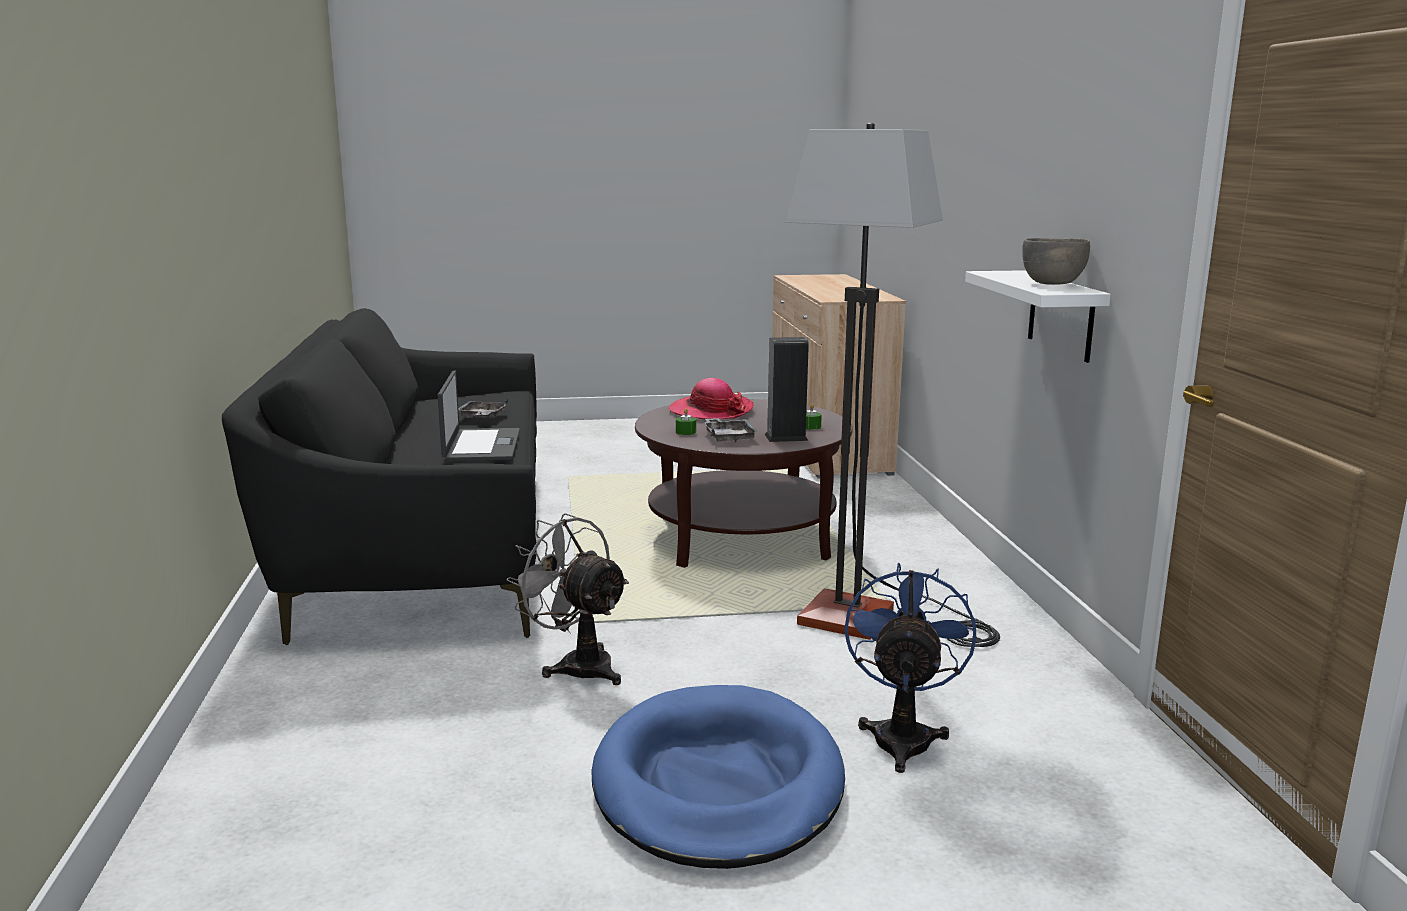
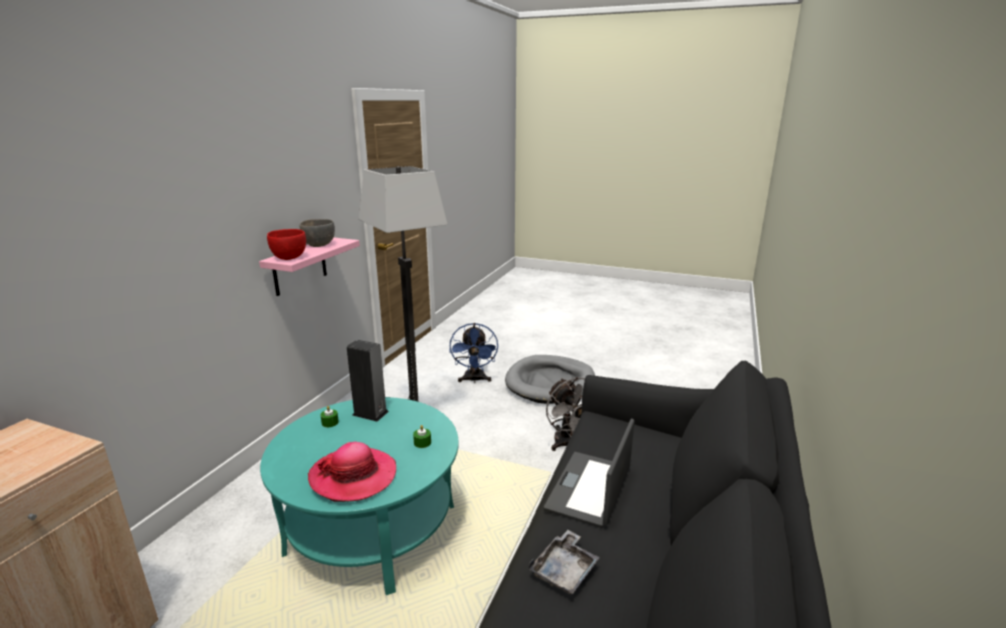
camera: 150 degrees left, 5 degrees up
(717, 784) = (550, 383): blue dog bed -> grey dog bed
(729, 437) = (404, 425): grey tray -> none
(741, 537) = (372, 529): brown coffee table -> turquoise coffee table
(902, 735) = (474, 380): blue fan -> blue fan turned 45 degrees counterclockwise
(1006, 273) = (289, 257): none -> red bowl
(1061, 315) = (300, 266): white shelf -> pink shelf

